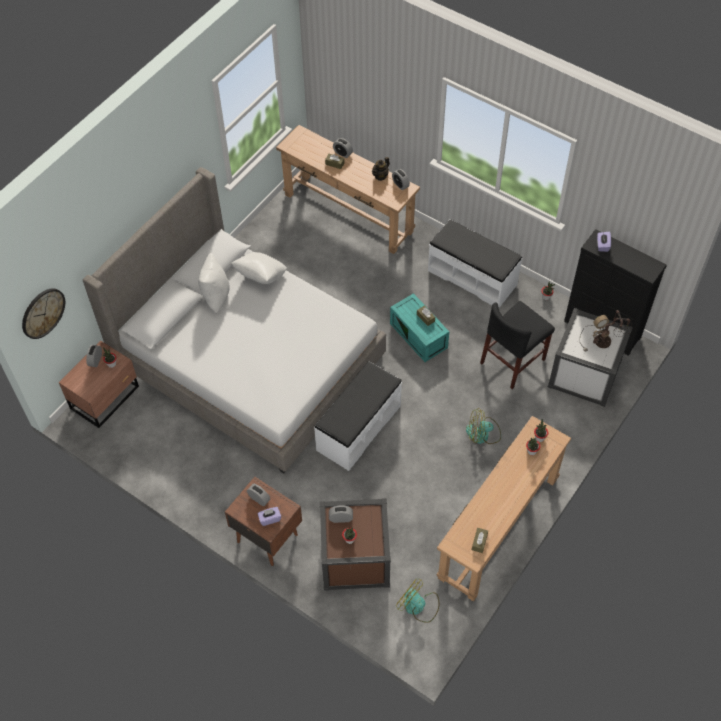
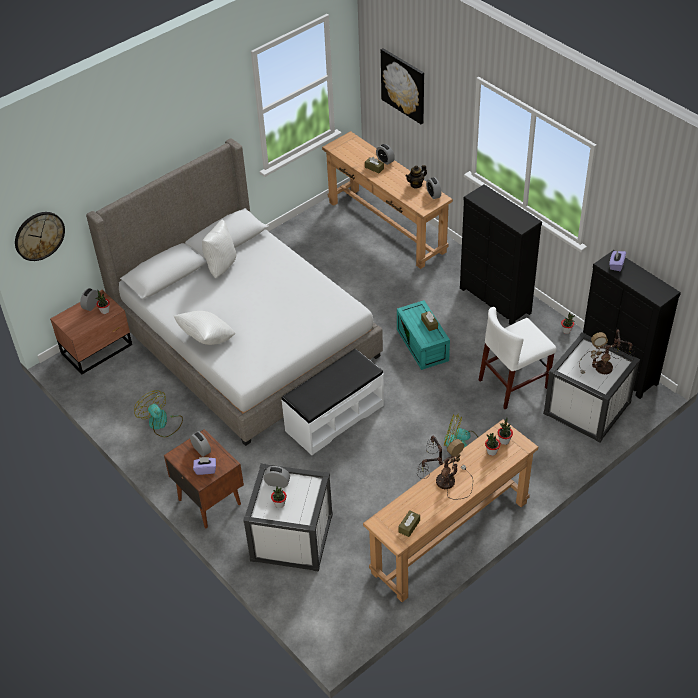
camera: 15 degrees right, 10 degrees down
(260, 277) = (270, 255): white pillow -> white pillow (206, 339)
(355, 558) = (291, 537): brown storage box -> white storage box
(356, 82) = (403, 85): none -> picture
(418, 606) = (342, 595): fan -> fan (161, 423)
(472, 277) = (494, 301): white bench -> black dresser
(497, 490) = (444, 482): none -> table lamp
(513, 361) = (513, 384): black chair -> white chair

